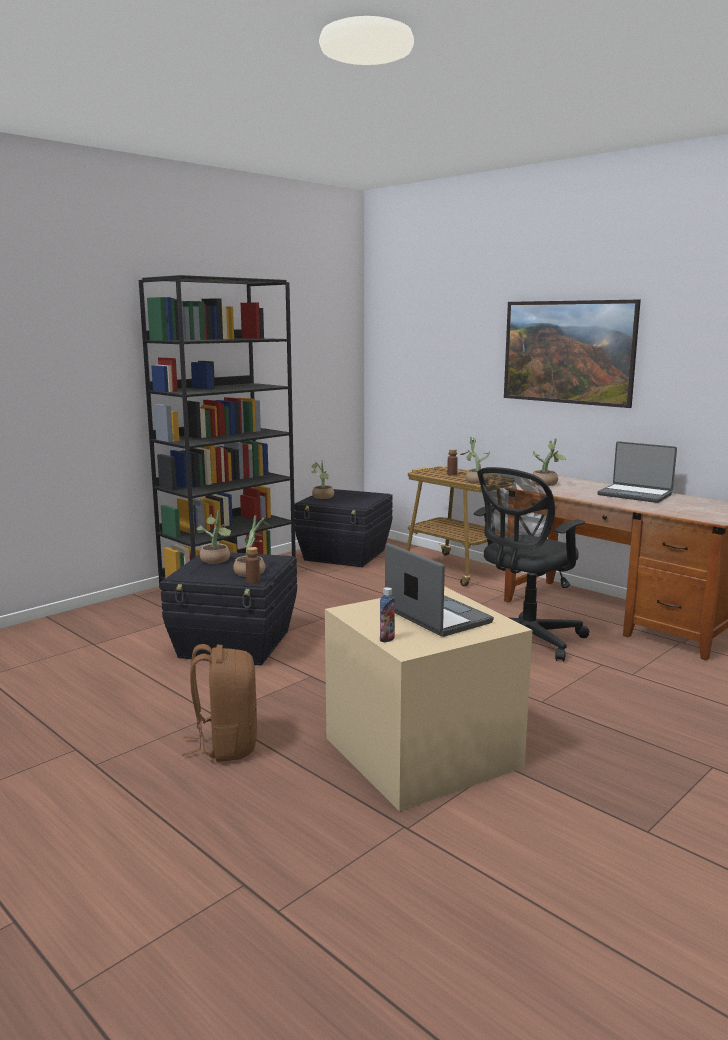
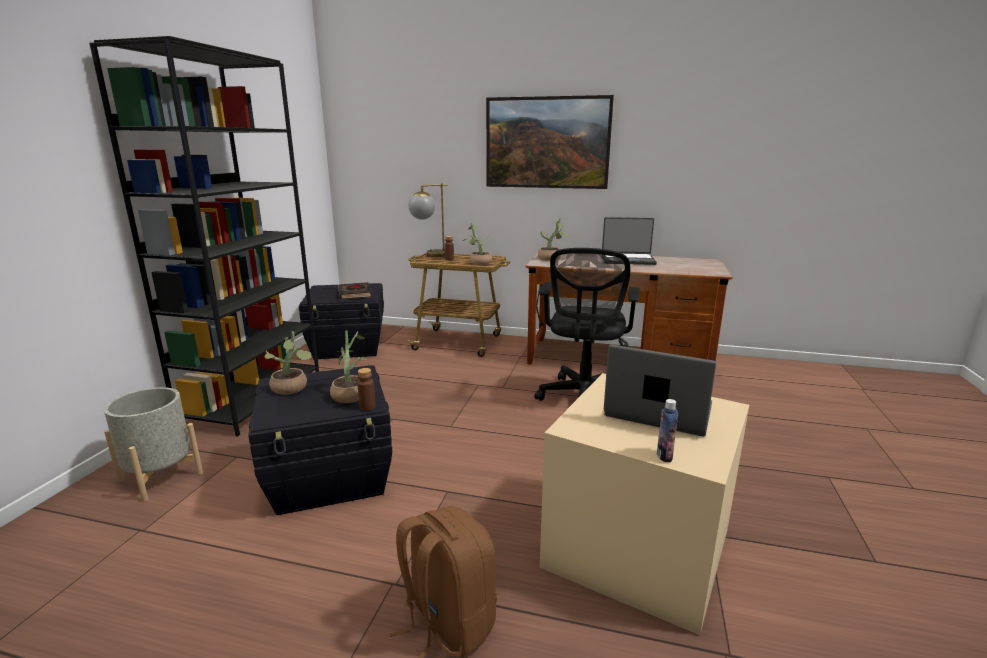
camera: 30 degrees left, 5 degrees up
(126, 617) = (161, 477): none -> grey planter
(322, 497) = (321, 295): potted plant -> none
(353, 500) = (355, 294): none -> black book
(437, 469) = (429, 255): none -> table lamp

